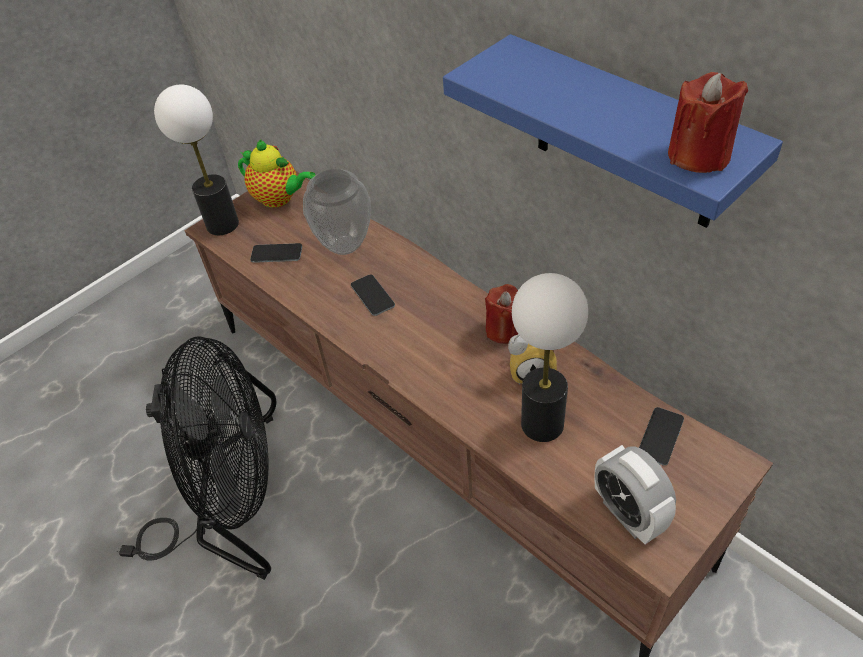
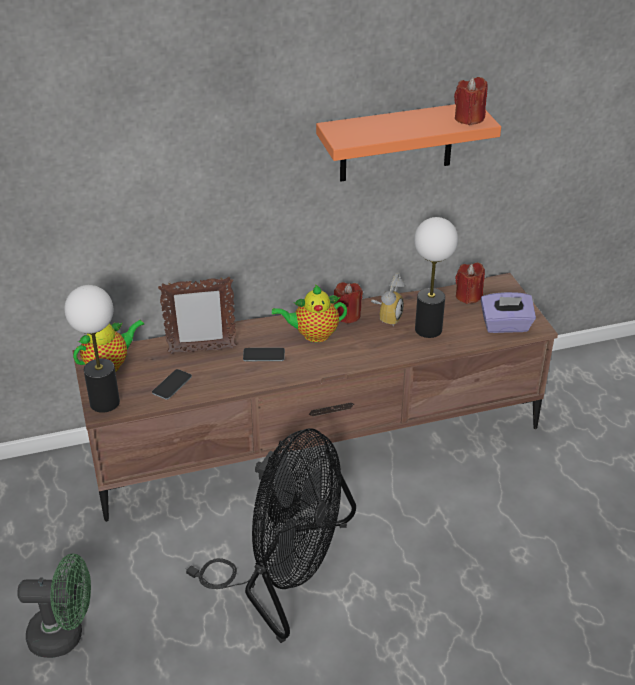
camera: 65 degrees left, 10 degrees down
(92, 381) = (65, 635): none -> green fan
(229, 502) = (282, 574): black fan -> black fan turned 90 degrees clockwise
(346, 246) = (201, 350): vase -> picture frame
(441, 317) = (313, 335): none -> teapot
(625, 135) = (396, 142): blue shelf -> orange shelf
(628, 514) = (505, 326): alarm clock -> purple tissue box
(660, 436) = (468, 296): phone -> red candle

